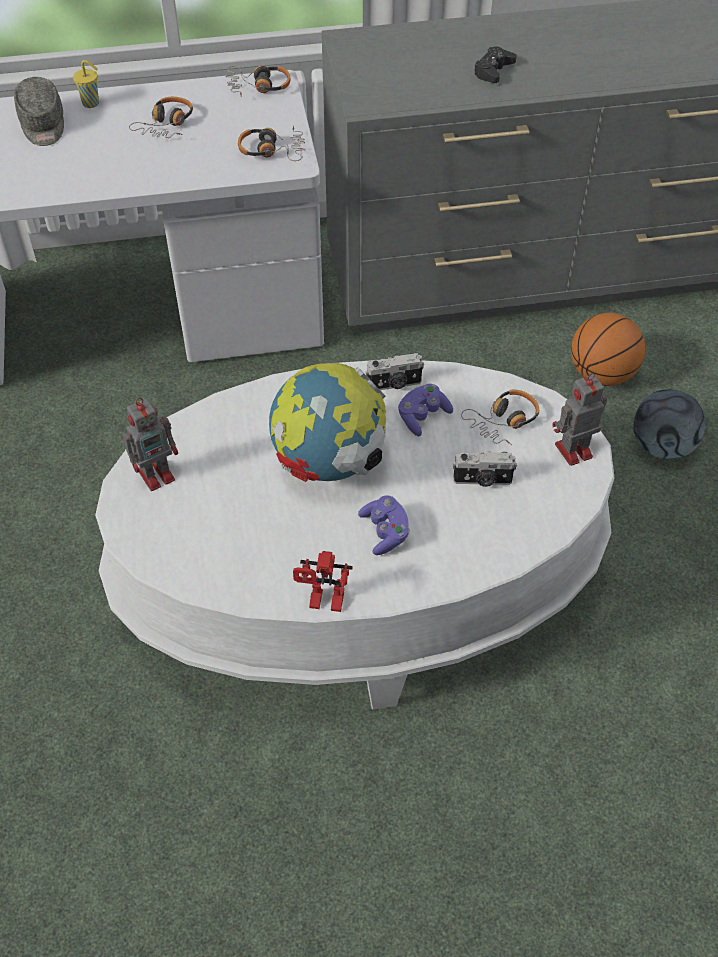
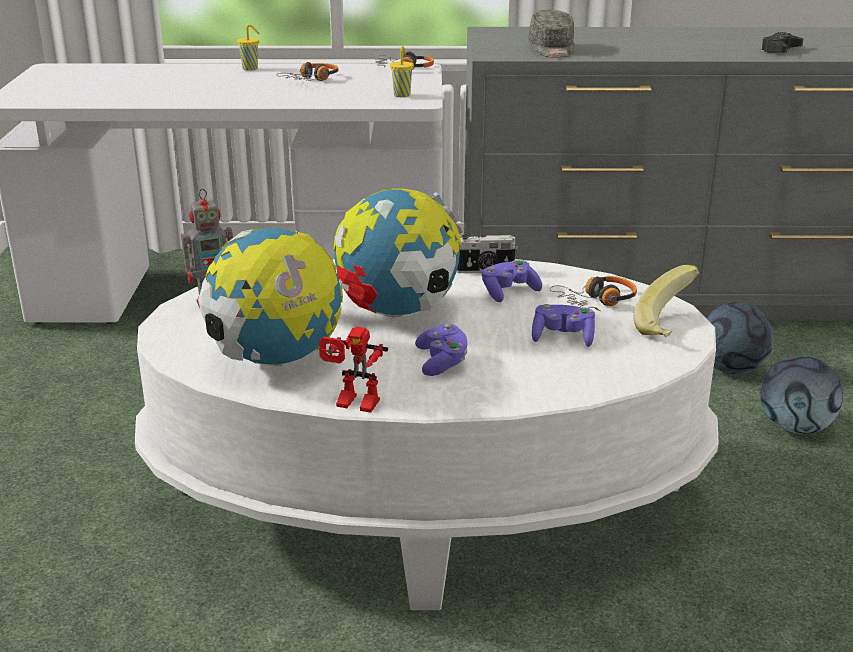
camera: 10 degrees right, 25 degrees down
(43, 124) = (202, 75): grey cap -> grey cap (552, 49)
(238, 549) = (275, 359): none -> globe
(272, 150) = (402, 95): headphones -> yellow cup
(482, 480) = (563, 337): camera -> purple game controller
(493, 70) = (621, 47): black game controller -> black game controller (780, 49)
(571, 451) = (669, 326): toy robot -> banana
(601, 374) = (731, 369): basketball -> football

